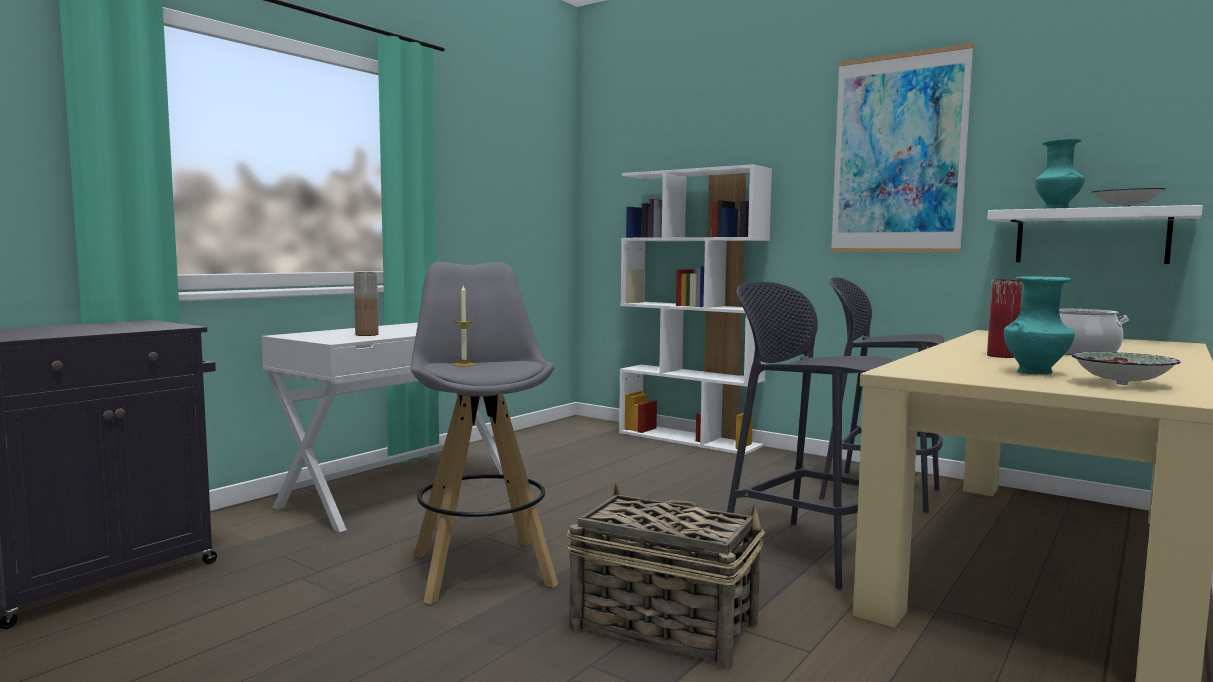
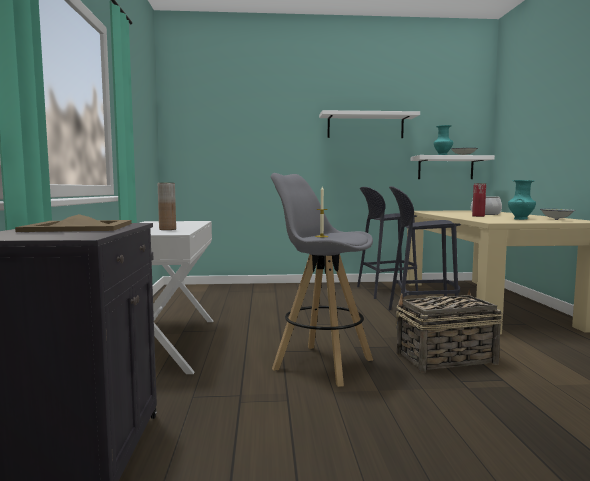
camera: 40 degrees left, 0 degrees up
(104, 327) = (80, 227): none -> beige tray
(689, 439) = (259, 286): white bookcase -> none
(898, 154) = (365, 126): picture -> white shelf

